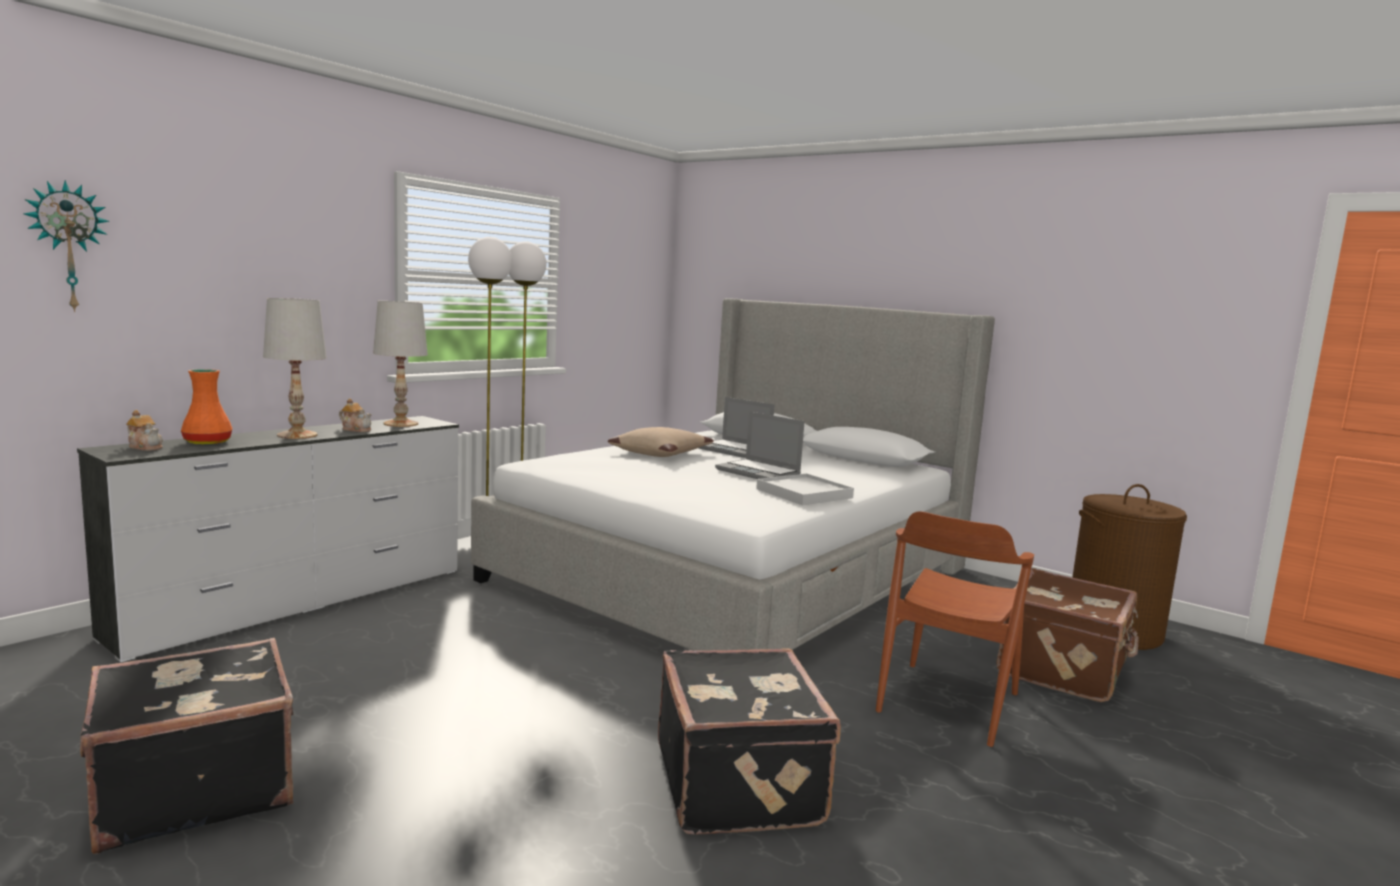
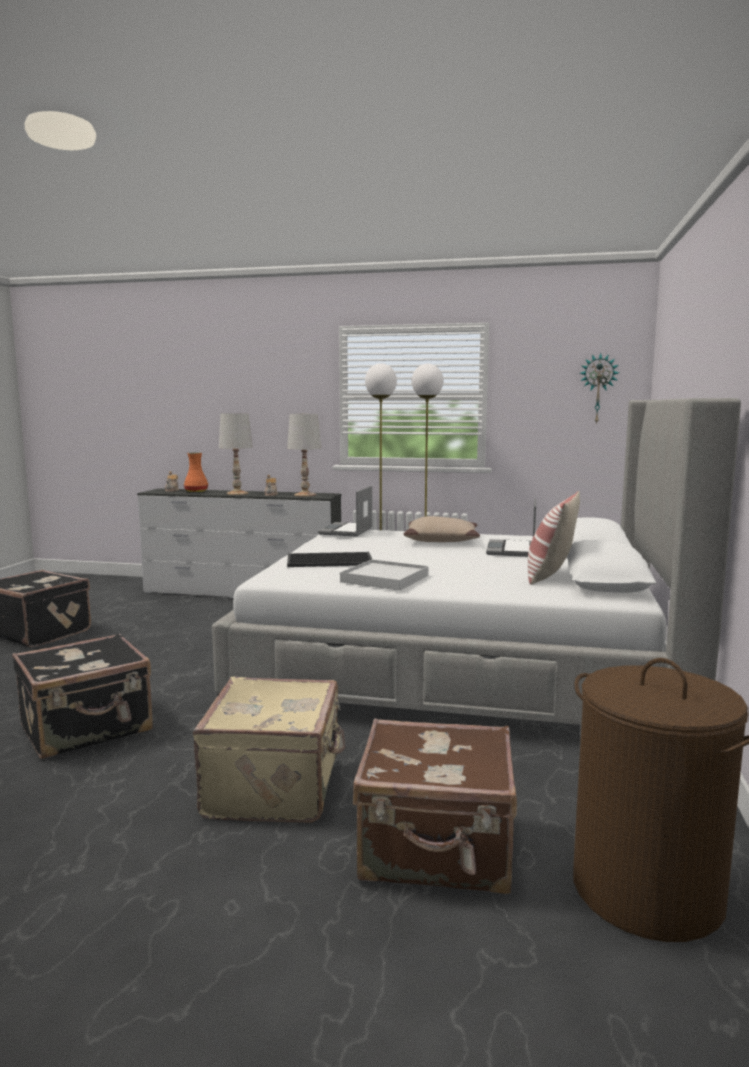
camera: 65 degrees right, 0 degrees up
(67, 246) = (169, 392): wall clock -> wall clock (598, 389)
(700, 491) = (330, 560): none -> tray
(759, 472) = (435, 563): laptop -> laptop (347, 531)
(840, 464) = (550, 576): none -> pillow
(947, 702) = (276, 786): brown chair -> beige suitcase

